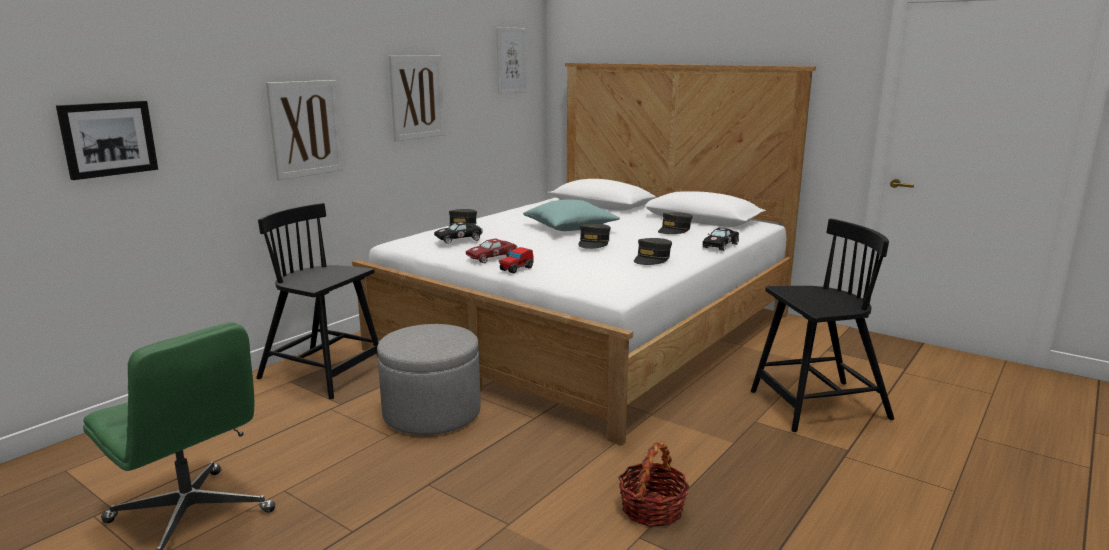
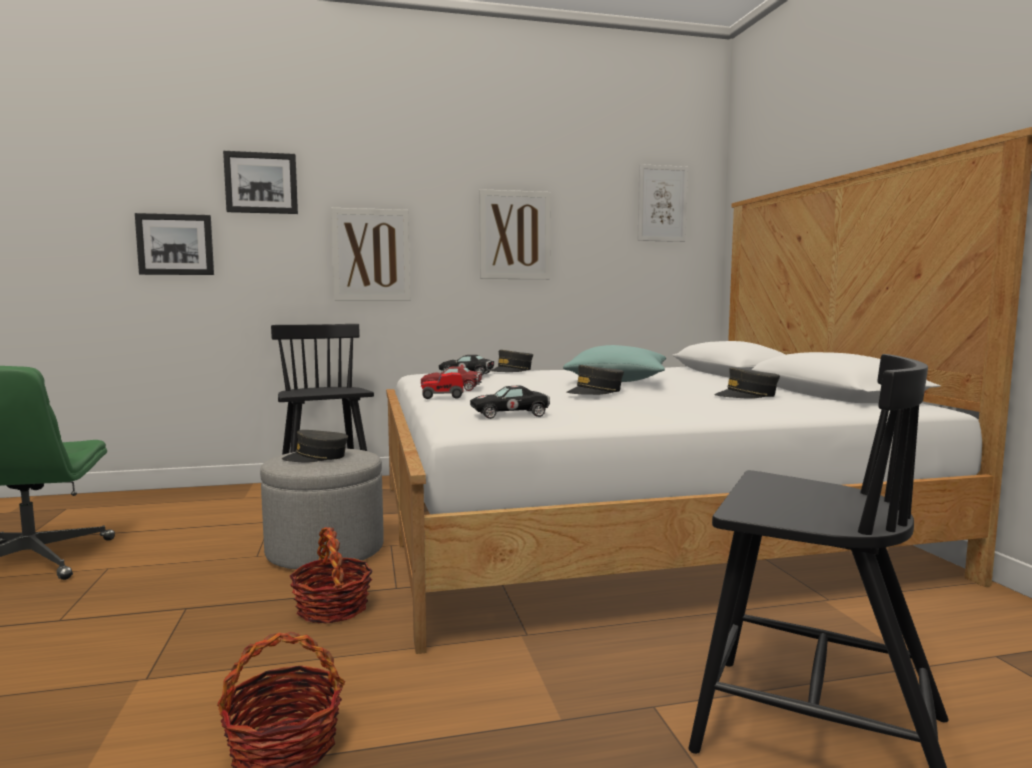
camera: 40 degrees right, 10 degrees down
(195, 59) = (261, 183): none -> picture
(524, 444) = (332, 608): none -> basket
(652, 259) = (616, 410): grey cap -> grey cap (316, 457)
(720, 245) = (770, 414): black toy car -> black toy car (512, 414)

